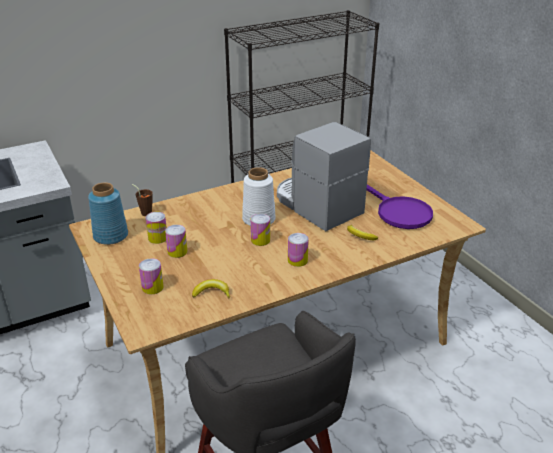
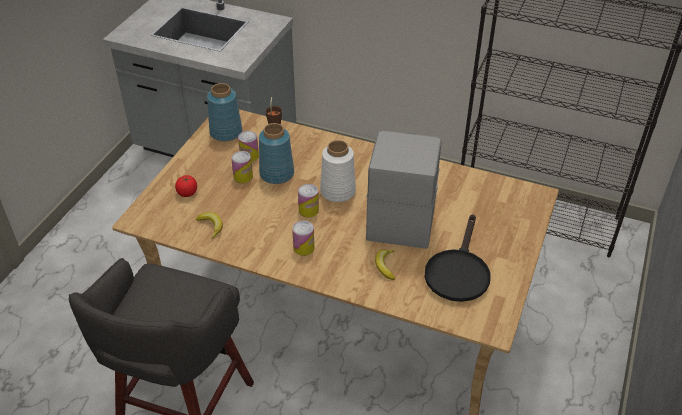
camera: 50 degrees right, 10 degrees up
(152, 287) = (187, 193): can -> tomato
(200, 235) = (277, 174): none -> blue vase
(398, 212) = (458, 271): purple frying pan -> black frying pan

